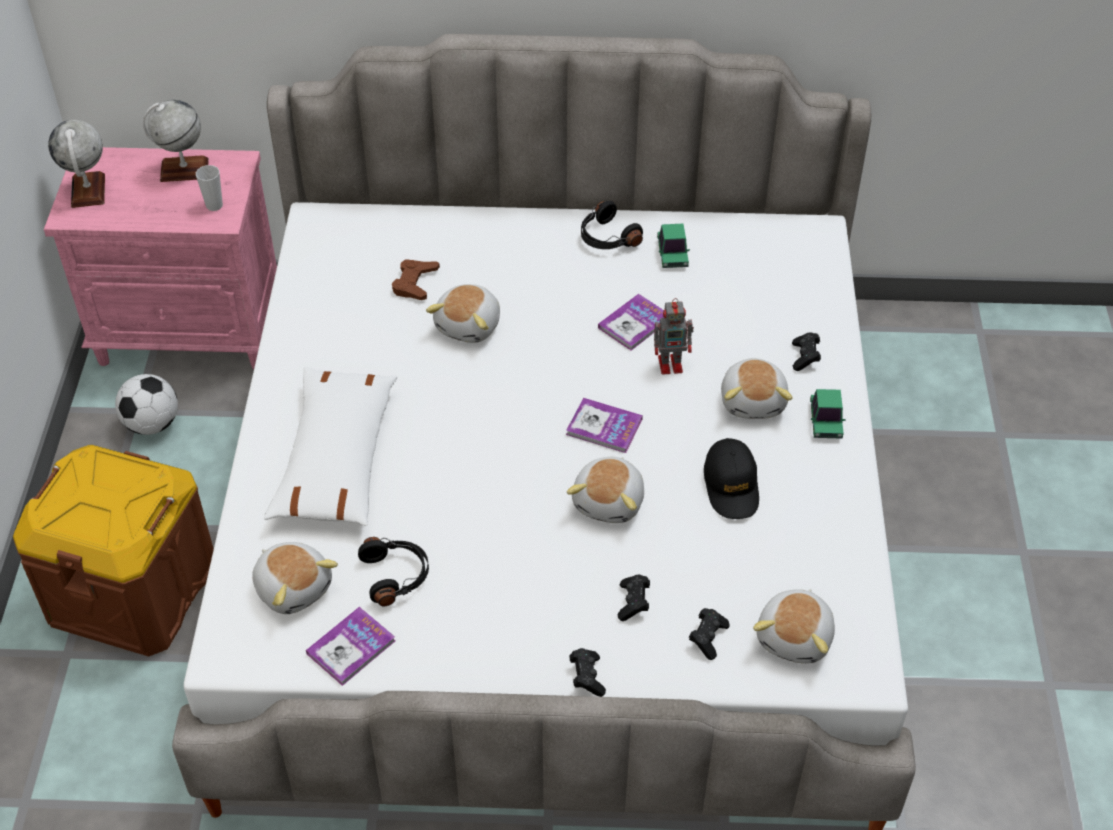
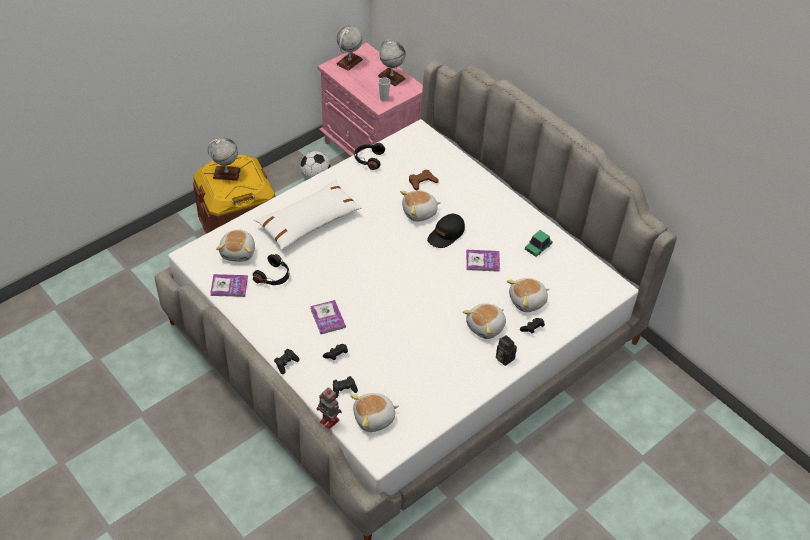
camera: 45 degrees right, 0 degrees up
(83, 500) = (226, 174): none -> globe
(604, 427) = (415, 288): book -> book (327, 318)
(607, 238) = (520, 221): black headphones -> black headphones (368, 159)
(610, 501) = (379, 315): plush toy -> plush toy (528, 301)
(672, 364) = (474, 287): toy robot -> toy robot (330, 421)
(731, 485) = (431, 348): black cap -> black cap (446, 234)
(825, 421) = (503, 358): toy car -> camera

